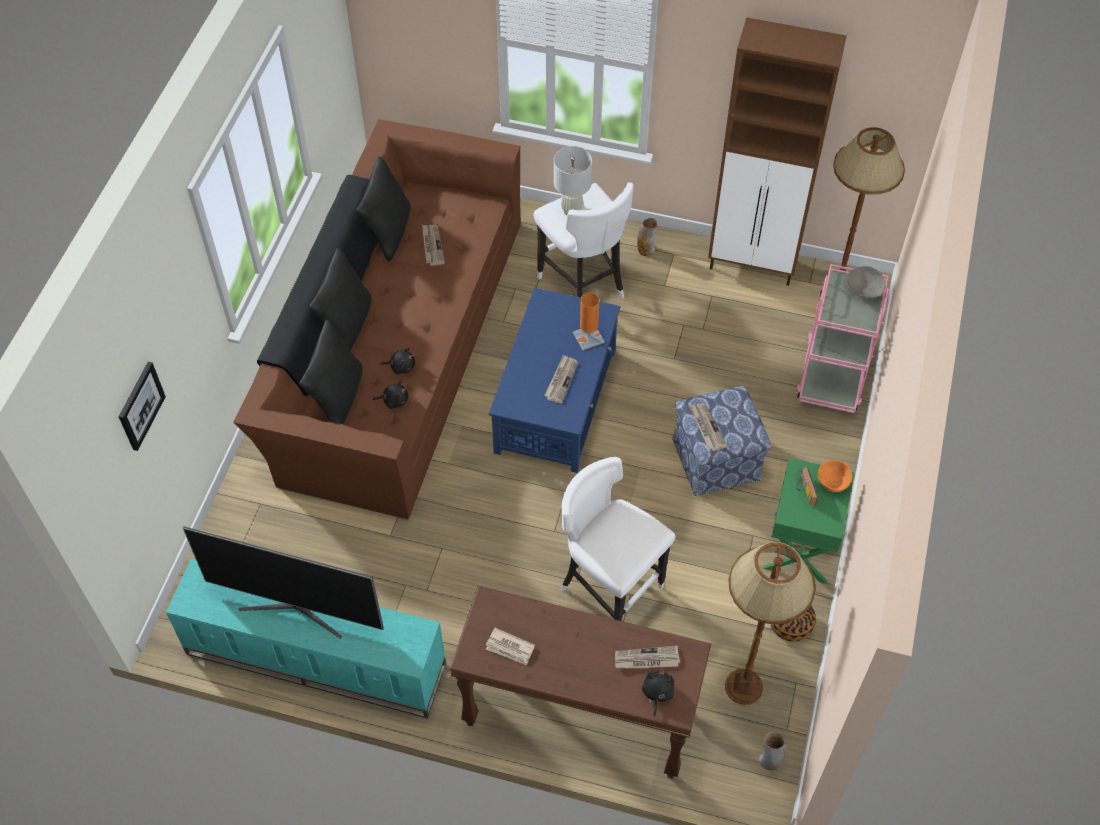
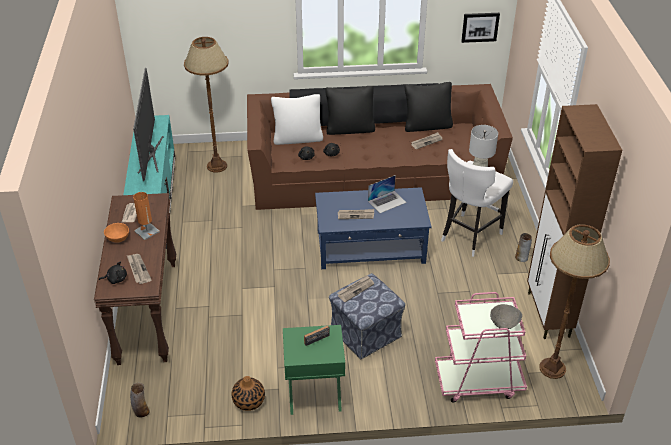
camera: 70 degrees right, 15 degrees down
(140, 405) = (198, 24): picture -> picture (480, 27)
(337, 398) = (297, 138): black pillow -> white pillow
(548, 335) = (387, 201): none -> laptop
(588, 337) = (396, 218): orange table lamp -> orange table lamp (147, 231)
(609, 591) = (241, 304): white stool -> none
(743, 686) = (193, 385): brown floor lamp -> brown floor lamp (217, 166)
(832, 483) = (329, 351): orange bowl -> orange bowl (117, 238)

